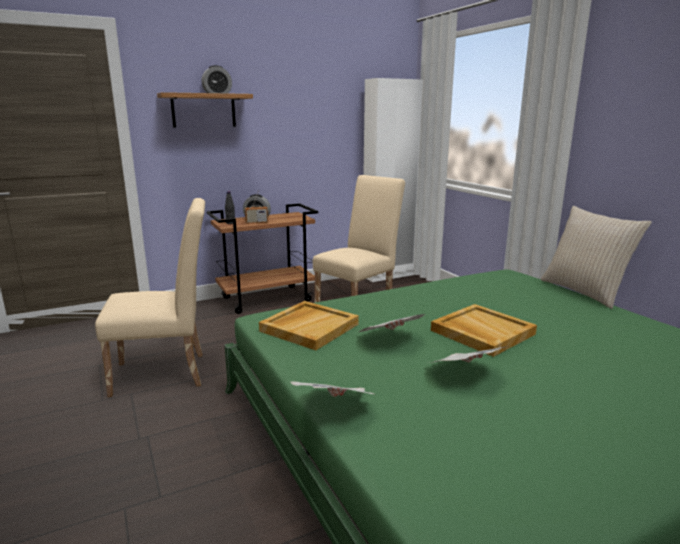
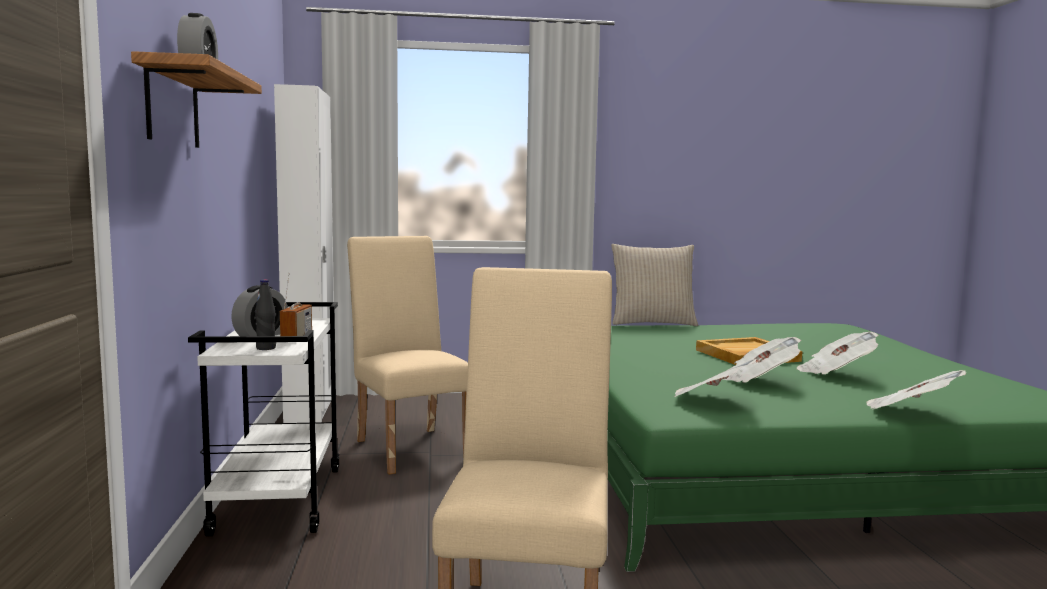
camera: 70 degrees left, 10 degrees down
(267, 299) = (278, 499): brown cart -> white cart
(309, 327) = (710, 400): beige tray -> newspaper

